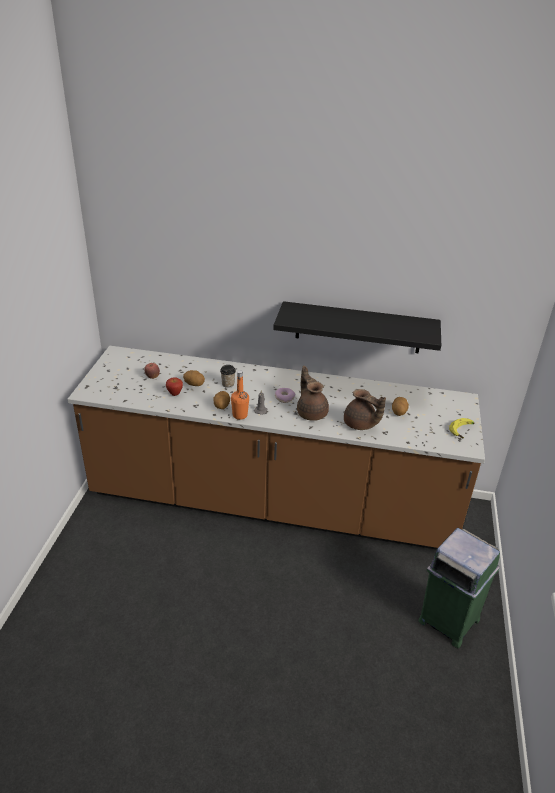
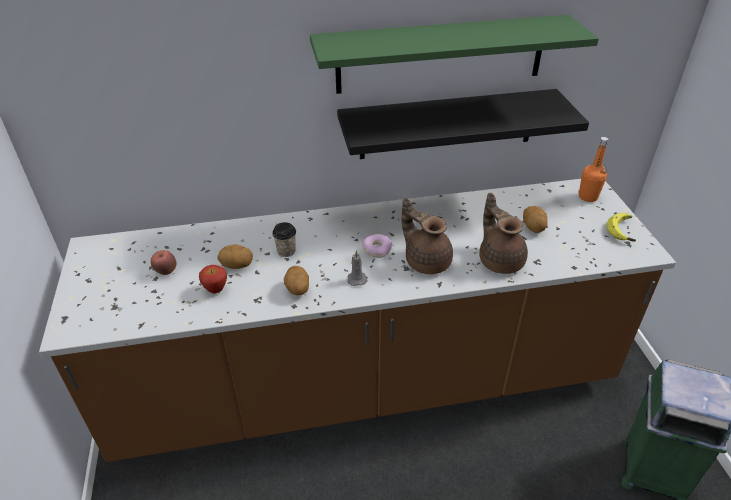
camera: 20 degrees left, 5 degrees up
(240, 415) = (332, 296): orange bottle -> orange bottle (588, 197)
(354, 279) = (441, 54): none -> green shelf
(360, 425) = (500, 260): brown teapot -> brown teapot turned 135 degrees counterclockwise

